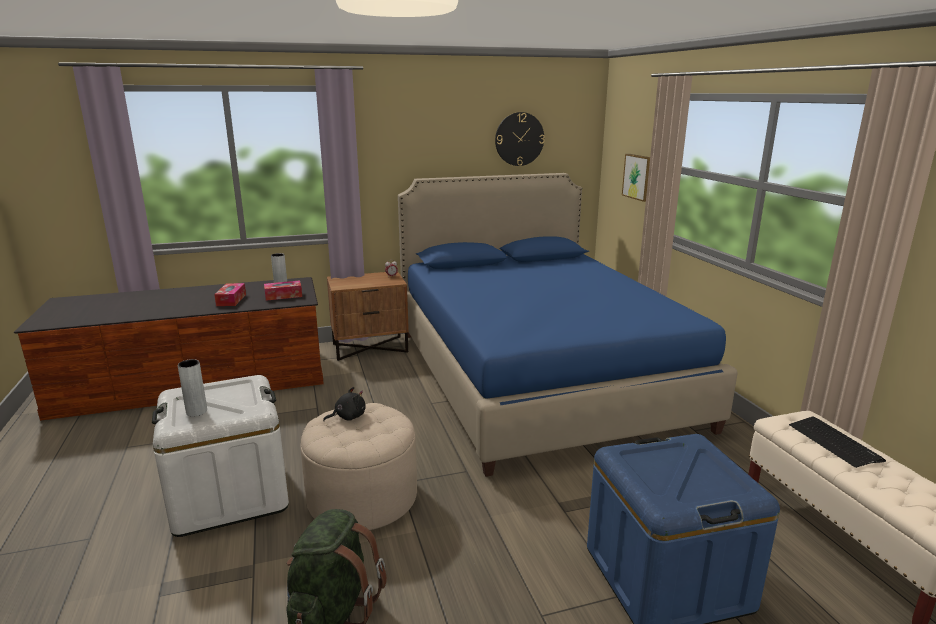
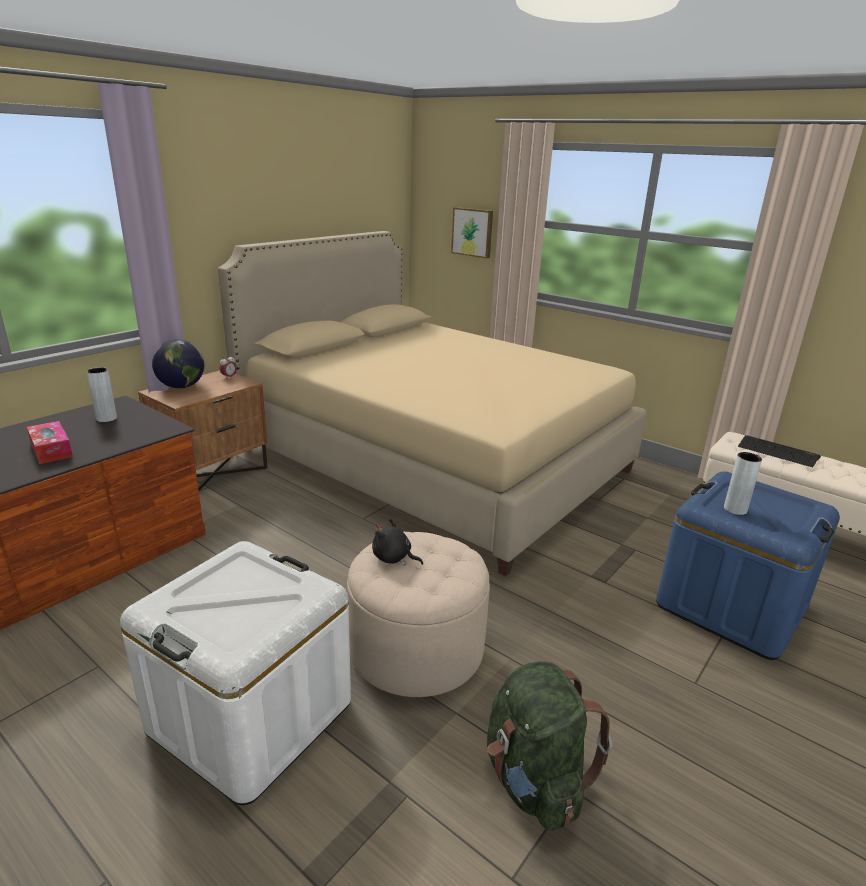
camera: 35 degrees left, 5 degrees up
(196, 411) = (232, 619): grey vase -> grey vase (735, 509)
(283, 296) = (128, 428): tissue box -> none
(348, 417) = (393, 558): black plush toy -> black plush toy turned 90 degrees counterclockwise
(355, 277) = (182, 386): none -> globe
(519, 139) = (338, 191): wall clock -> none
(537, 376) = (433, 460): blue bed -> beige bed

